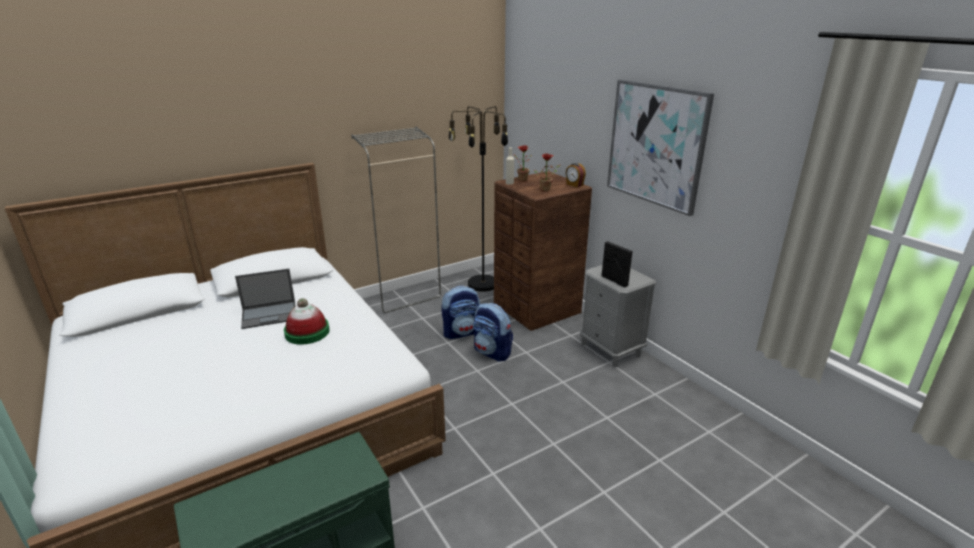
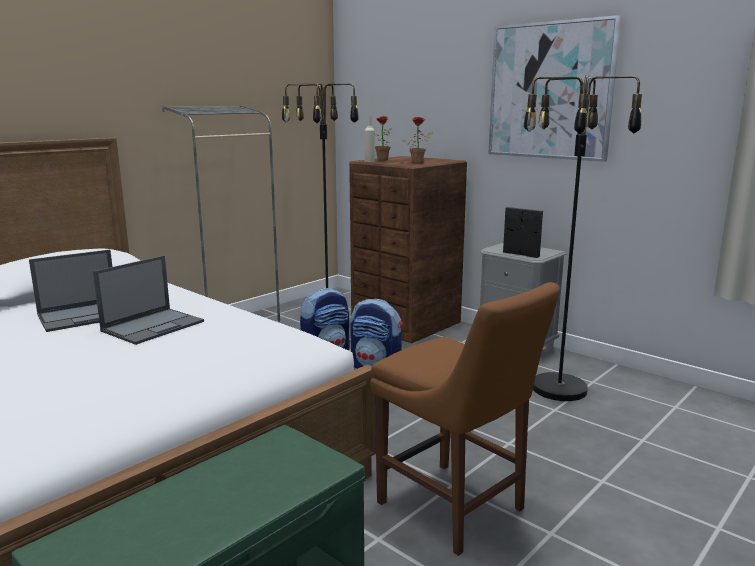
camera: 15 degrees left, 10 degrees down
(307, 332) = (154, 326): hat -> laptop
(485, 494) = (455, 509): none -> brown chair
(574, 185) = (445, 160): alarm clock -> none
(621, 396) = (557, 389): none -> floor lamp

